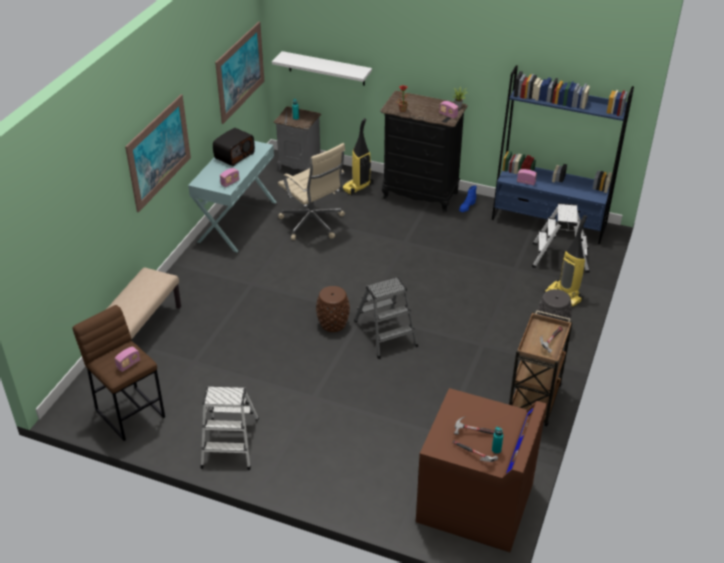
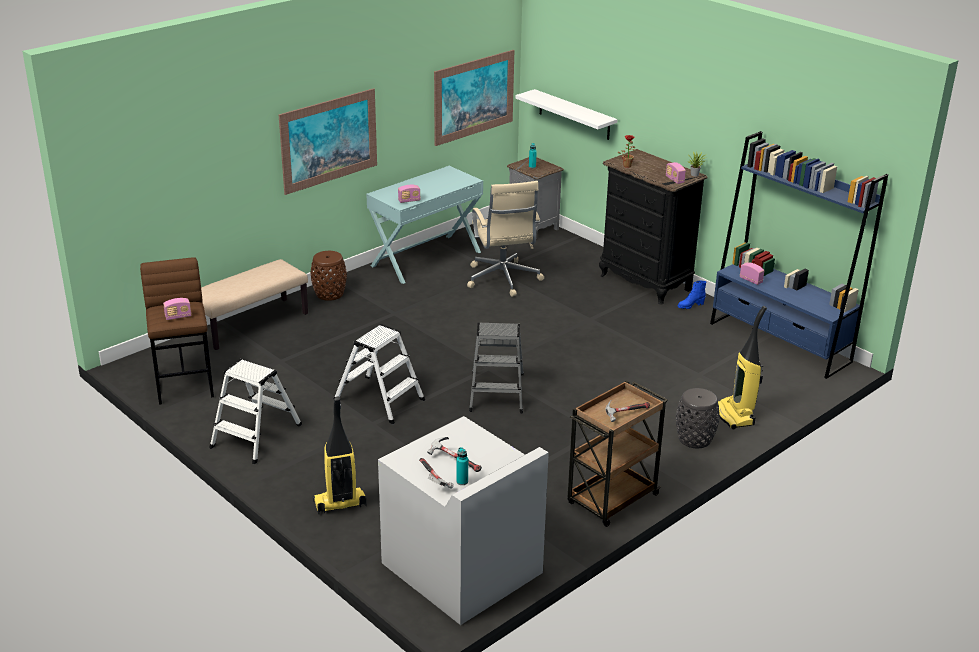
camera: 25 degrees right, 10 degrees down
(234, 155) = (434, 180): radio -> none
(333, 324) = (448, 368): brown stool -> brown stool (329, 294)
(357, 187) = (579, 260): vacuum cleaner -> vacuum cleaner (339, 504)
(474, 503) = (460, 568): brown washing machine -> white washing machine
(560, 257) = (763, 378): white step ladder -> white step ladder (379, 399)

